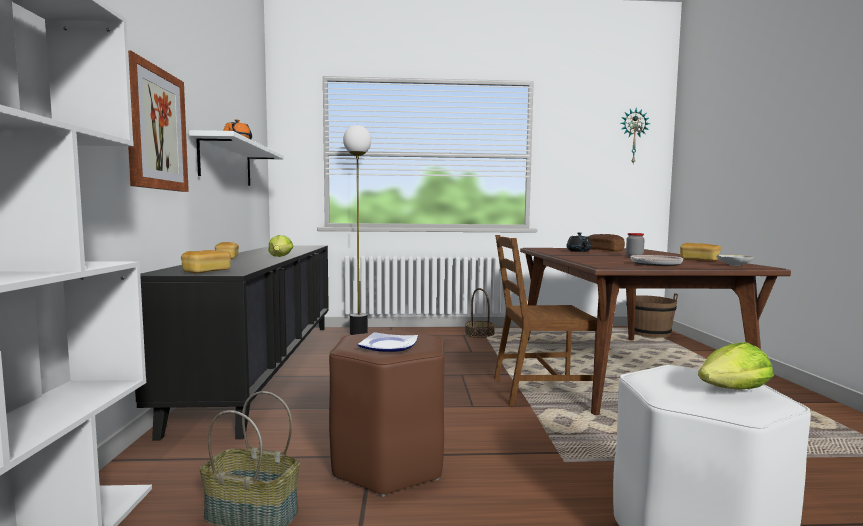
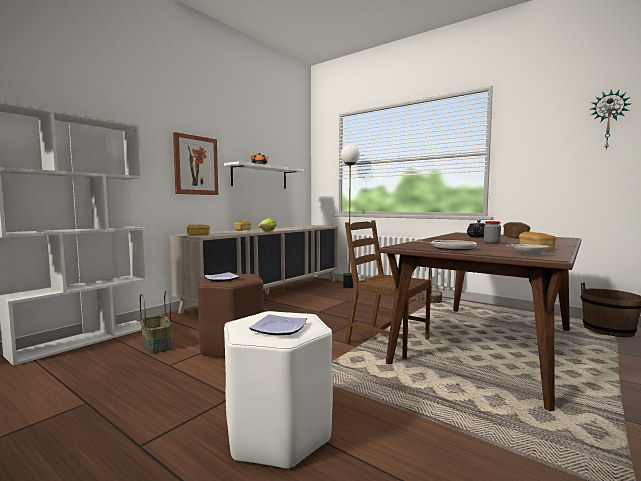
camera: 40 degrees right, 0 degrees up
(265, 366) = (269, 294): black cabinet -> beige cabinet
(733, 391) = (279, 329): lettuce -> plate

